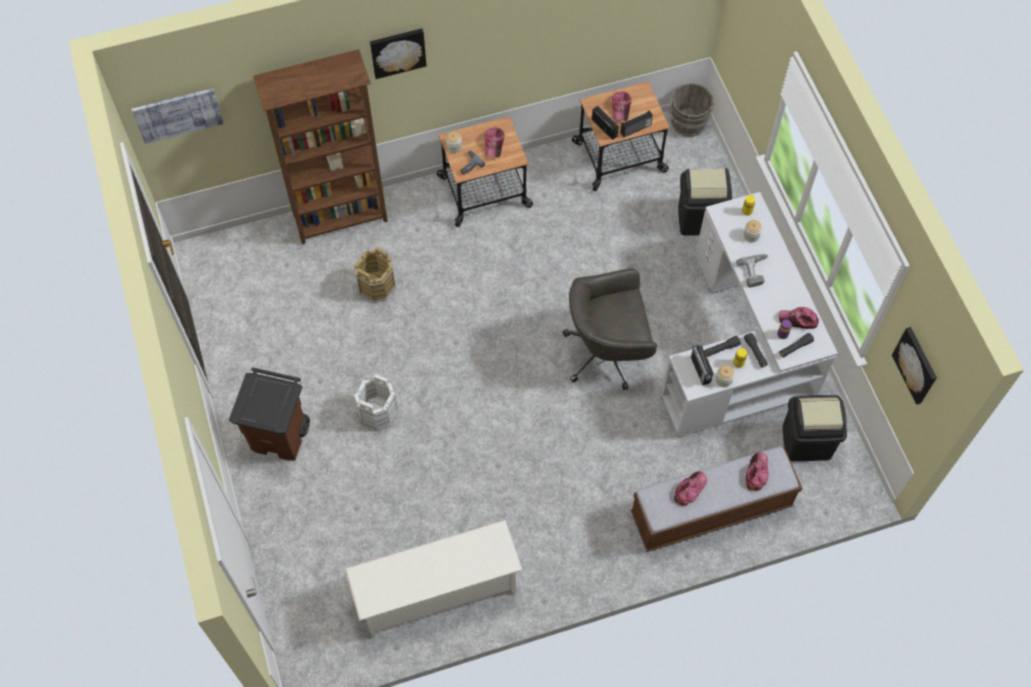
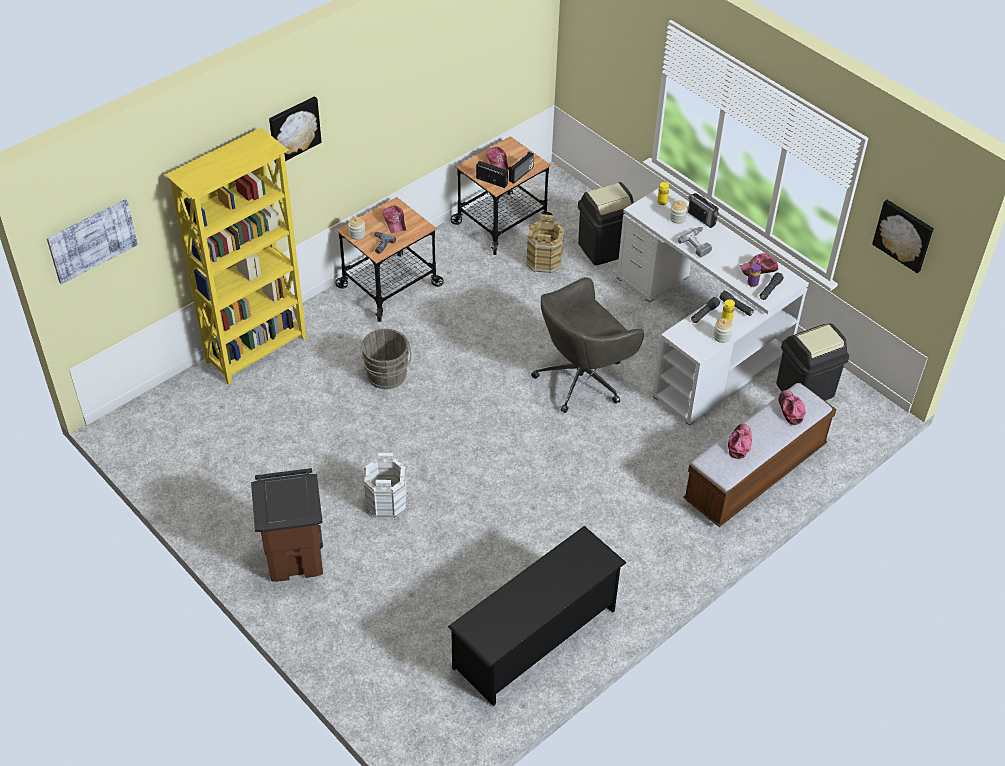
camera: 25 degrees left, 15 degrees down
(341, 219) = (258, 350): brown bookcase -> yellow bookcase
(377, 286) = (326, 395): brown bucket -> brown bucket (544, 261)
(437, 592) = (535, 639): white shoe rack -> black shoe rack
(688, 125) = (549, 181): grey bucket -> grey bucket (387, 377)
(700, 370) = (696, 336): radio -> radio (701, 218)

